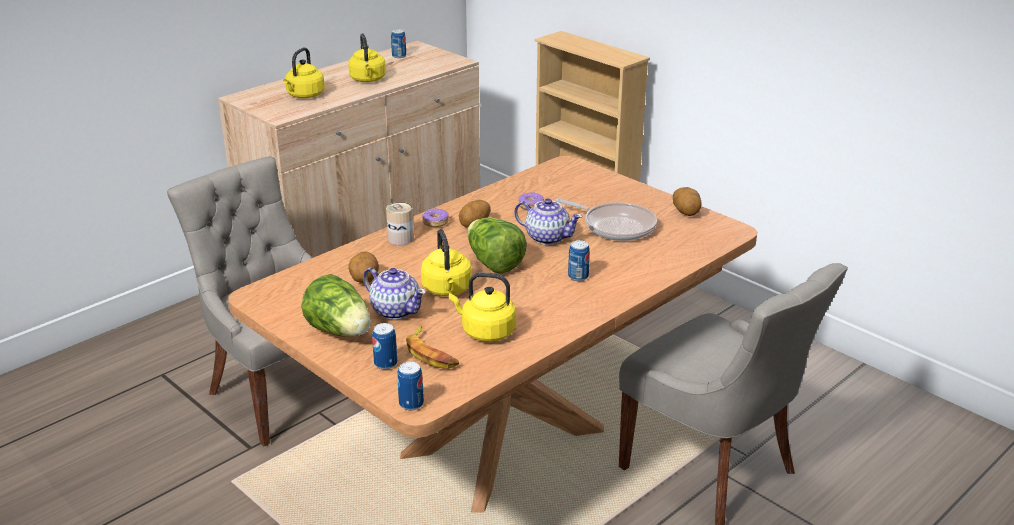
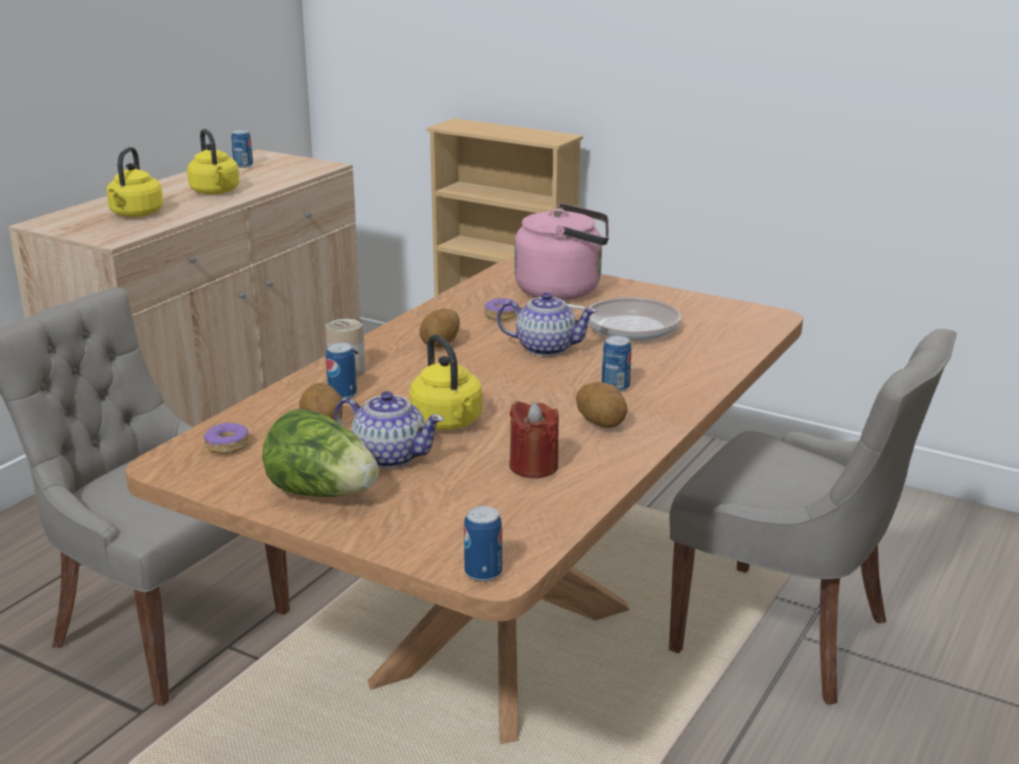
camera: 15 degrees left, 5 degrees down
(385, 363) = (414, 525): can -> can (342, 394)
(431, 353) = (473, 503): banana -> none
(435, 222) = (384, 347): donut -> donut (227, 446)
(485, 332) = (533, 466): yellow kettle -> red candle
(494, 263) = (493, 384): lettuce -> none
(589, 188) = (564, 290): none -> pink kettle
(686, 212) = (702, 303): potato -> potato (601, 423)

